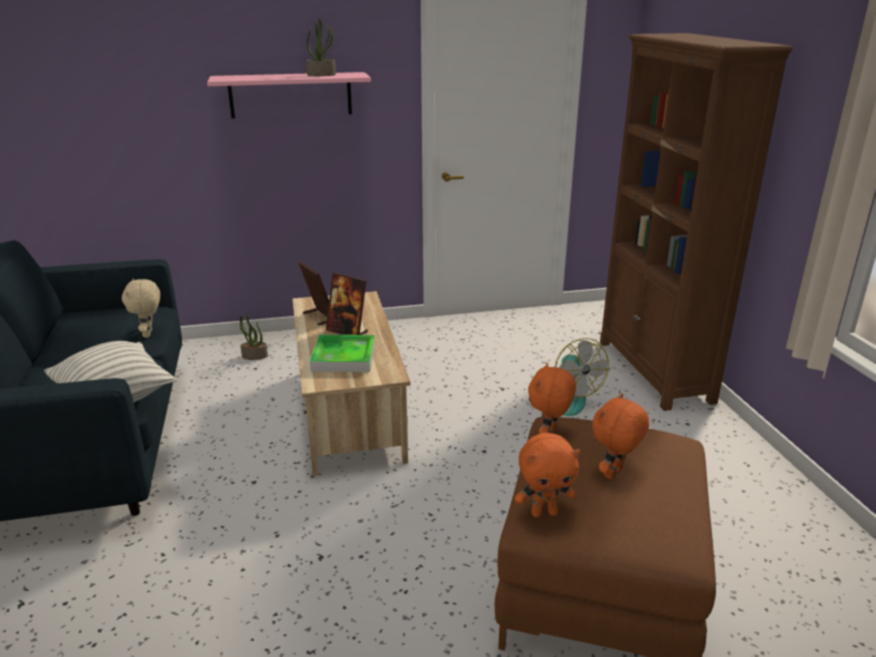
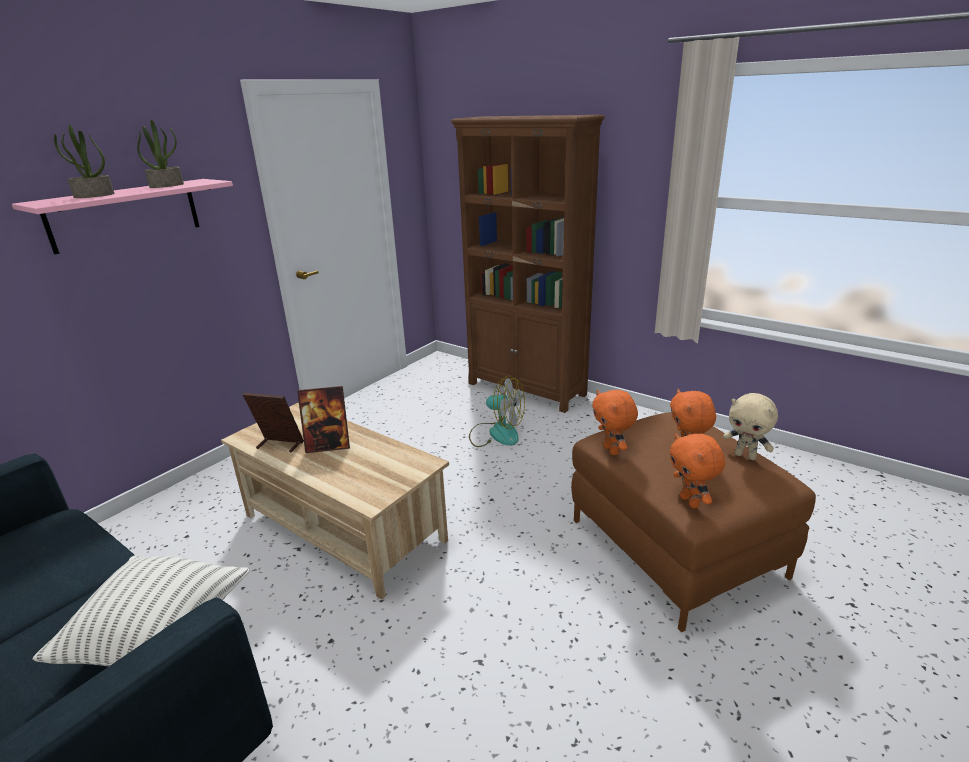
camera: 40 degrees left, 0 degrees up
(149, 334) = (91, 548): beige plush toy -> beige plush toy (745, 456)
(254, 356) = (169, 525): potted plant -> potted plant (94, 196)
(344, 357) = (361, 469): tray -> none
(544, 512) = (690, 502): orange plush toy -> orange plush toy turned 120 degrees clockwise

